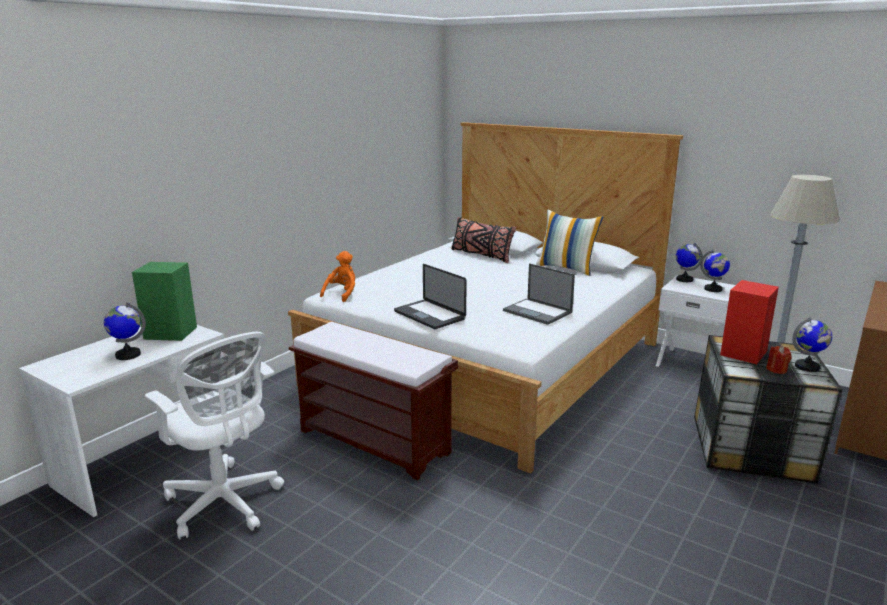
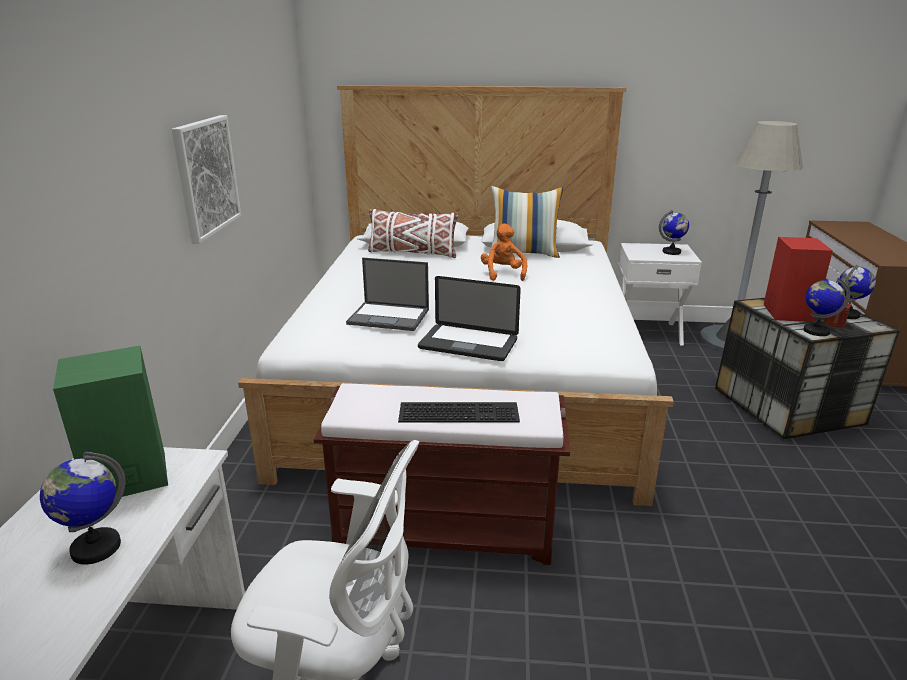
camera: 30 degrees left, 5 degrees up
(310, 179) = (206, 176): none -> picture
(342, 294) = (311, 339): orange plush toy -> orange plush toy (503, 274)
(374, 350) = (460, 411): none -> keyboard
(481, 255) = (412, 253): black pillow -> white pillow
(538, 312) = (577, 311): laptop -> laptop (390, 317)
(684, 279) = (634, 246): globe -> globe (816, 331)

